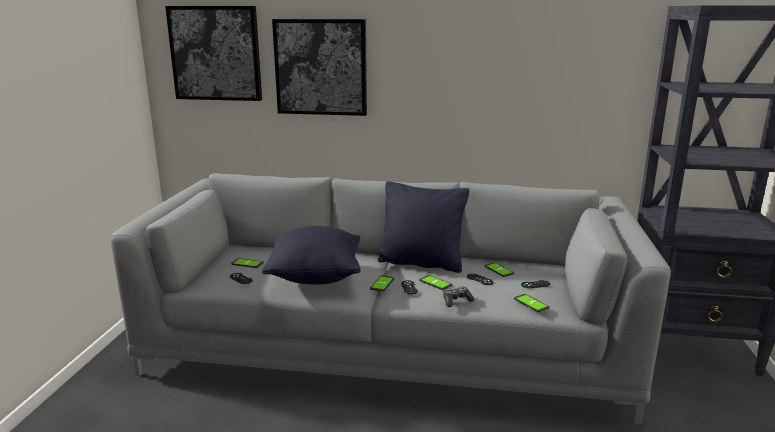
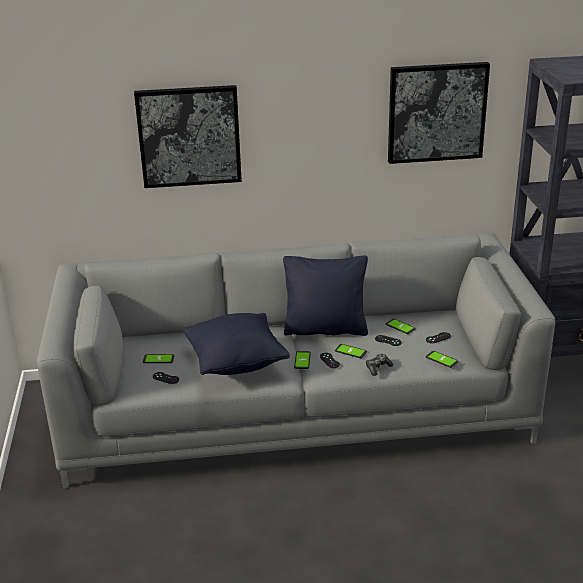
camera: 15 degrees left, 10 degrees up
(216, 53) = (67, 130): picture -> picture (436, 112)

